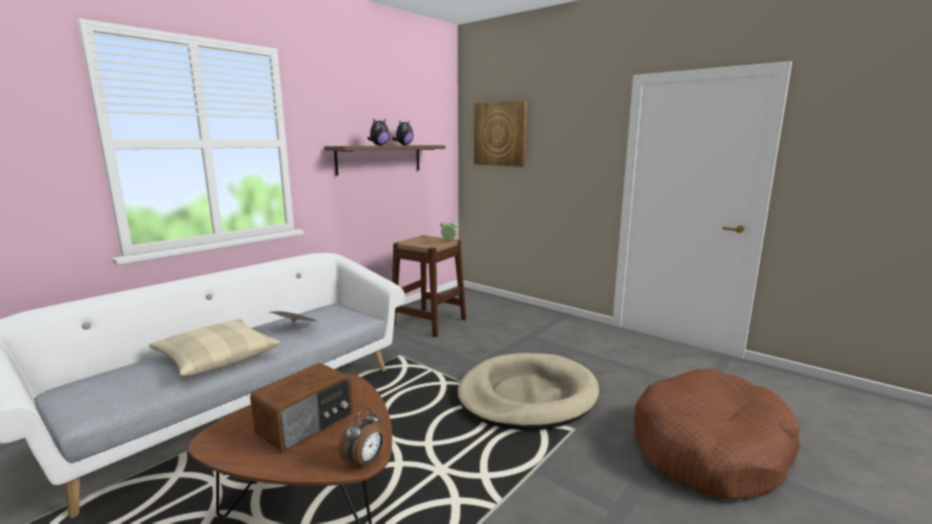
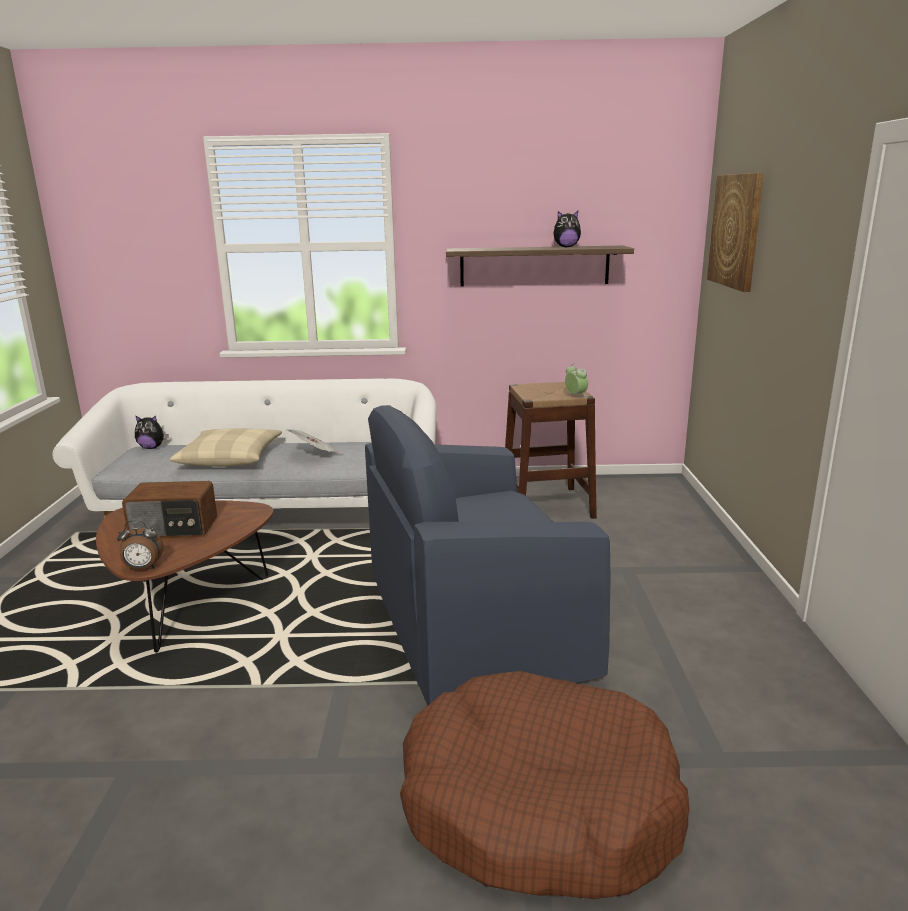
camera: 50 degrees right, 5 degrees up
(379, 145) = (510, 249): plush toy -> plush toy (152, 448)
(527, 396) = (475, 626): beige dog bed -> blue armchair

